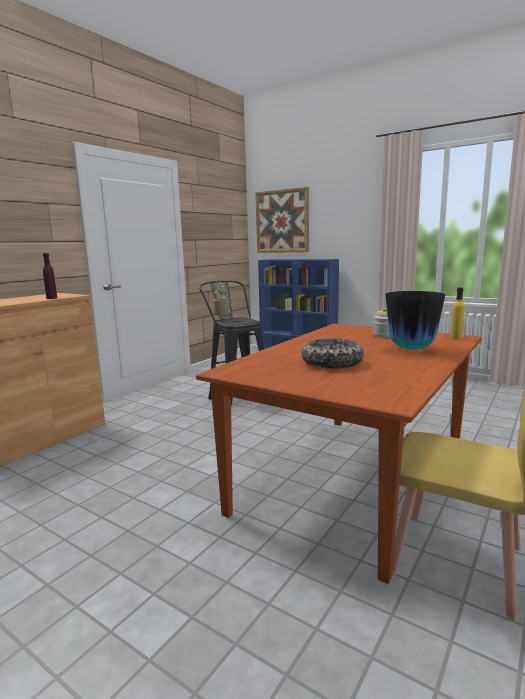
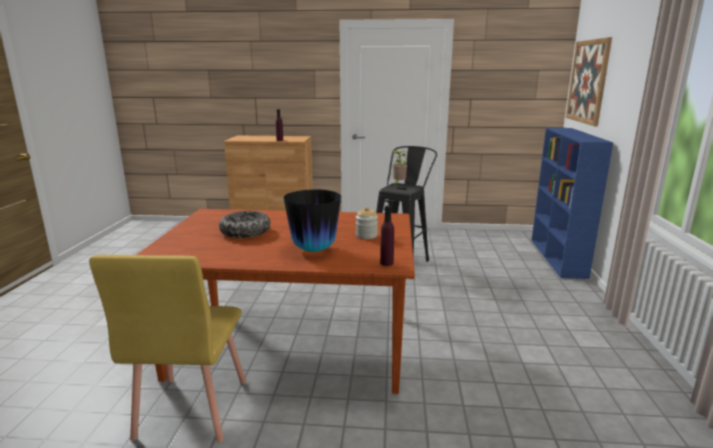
camera: 60 degrees right, 5 degrees up
(456, 338) = (386, 263): yellow bottle -> purple bottle

